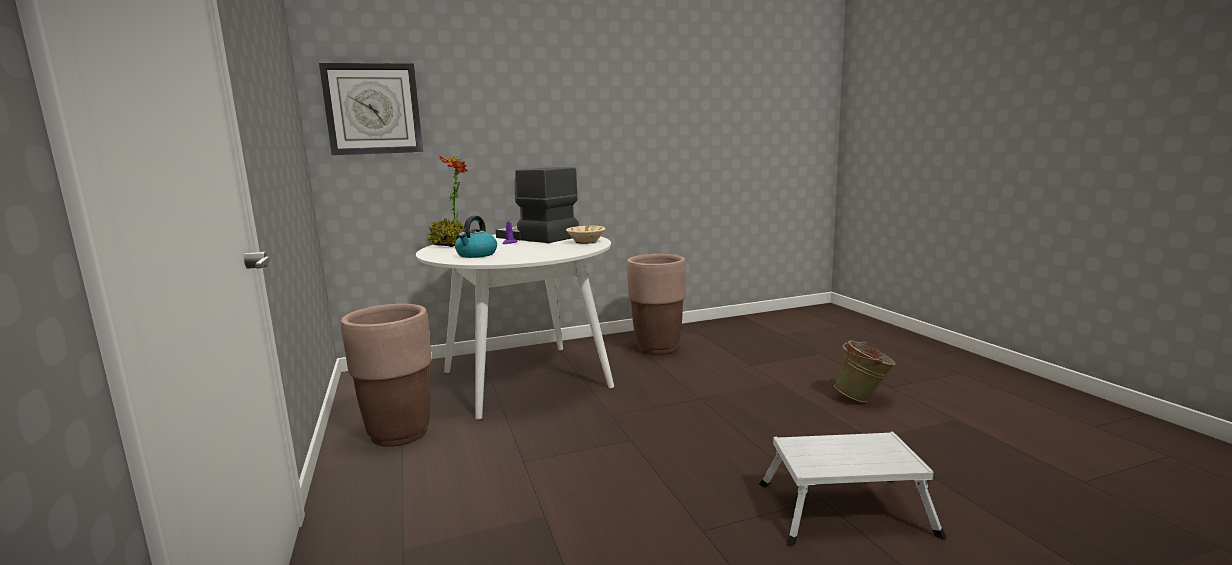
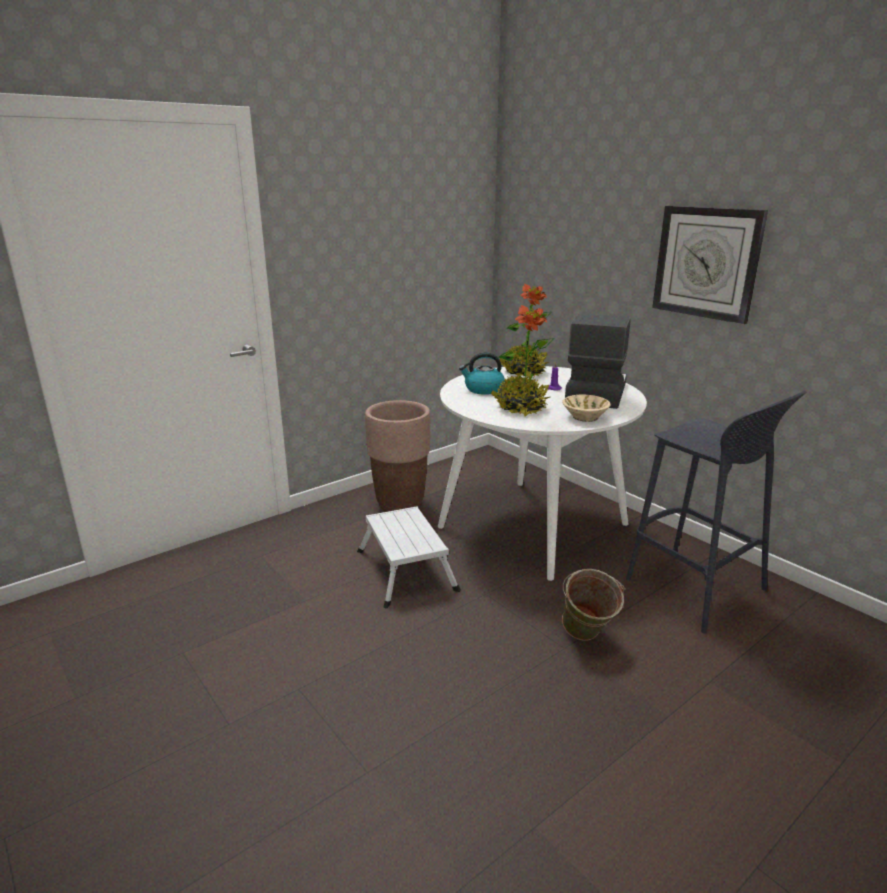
camera: 70 degrees right, 10 degrees up
(373, 109) = (536, 223): wall clock -> wall clock (707, 262)
(542, 251) = (520, 408): none -> potted plant
(658, 348) = (694, 589): brown planter -> grey stool
(846, 509) = (352, 794): white step ladder -> white step ladder (406, 570)
(863, 399) = (674, 822): green bucket -> green bucket (586, 638)

